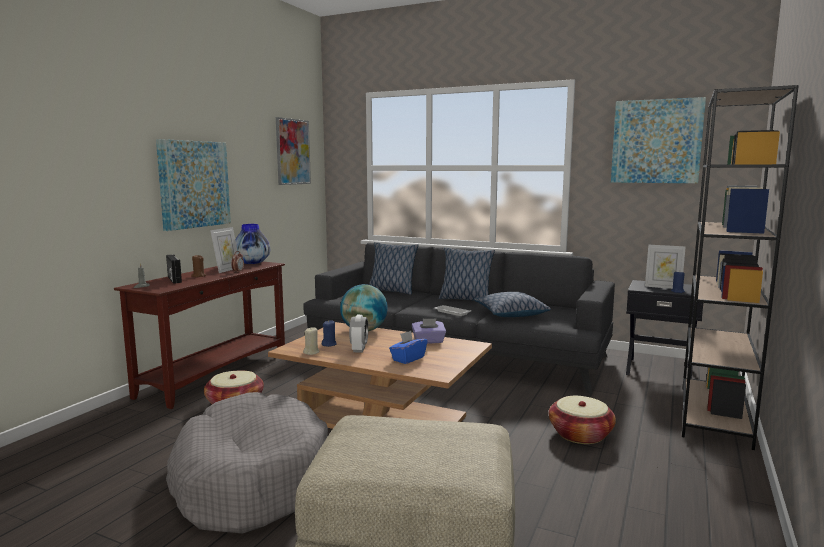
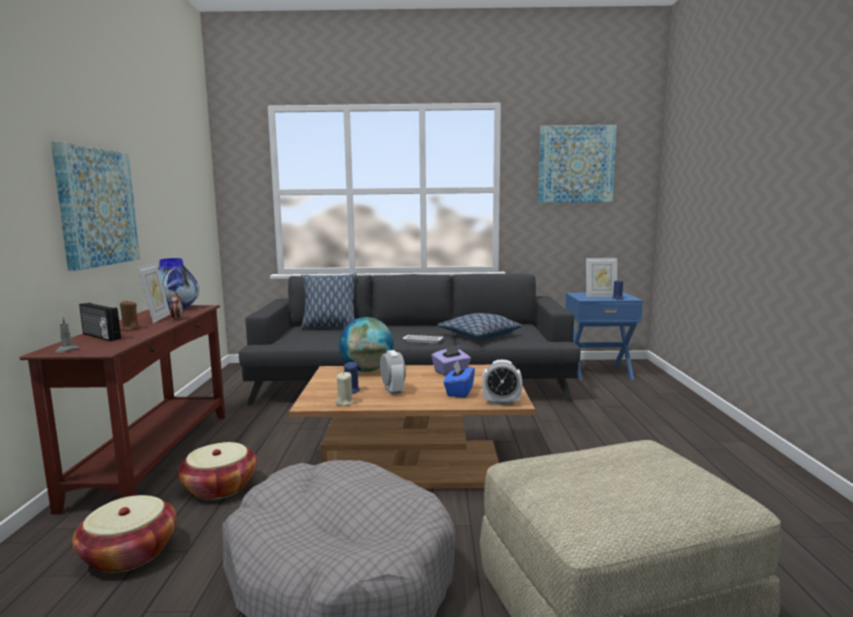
camera: 25 degrees left, 0 degrees up
(292, 152) = (188, 171): picture -> none
(428, 373) = (501, 402): none -> alarm clock
(465, 299) = (415, 327): pillow -> none
(580, 434) = (606, 440): basket -> basket (129, 553)
(659, 370) = (598, 372): black side table -> blue side table
(715, 416) = (680, 402): beige bookcase -> none

